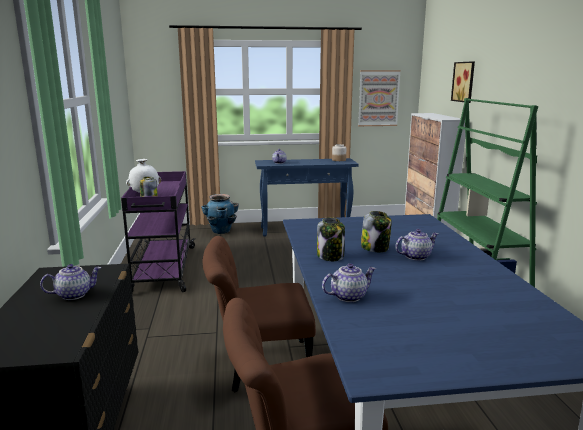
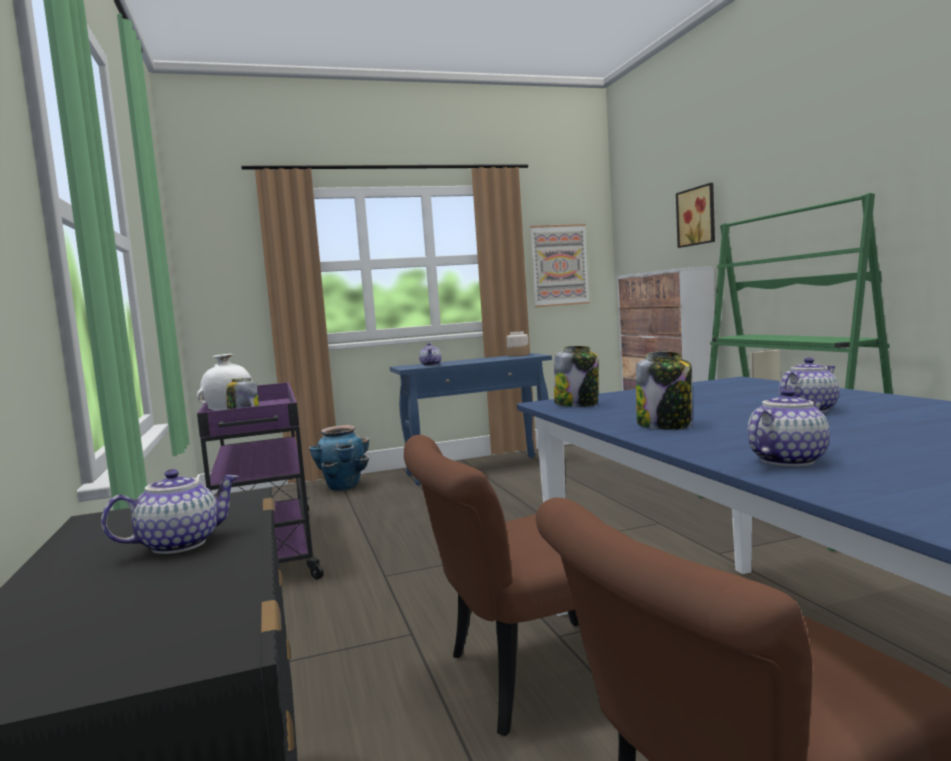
camera: 10 degrees left, 10 degrees down
(375, 248) = (724, 410): jar -> jar (577, 404)

